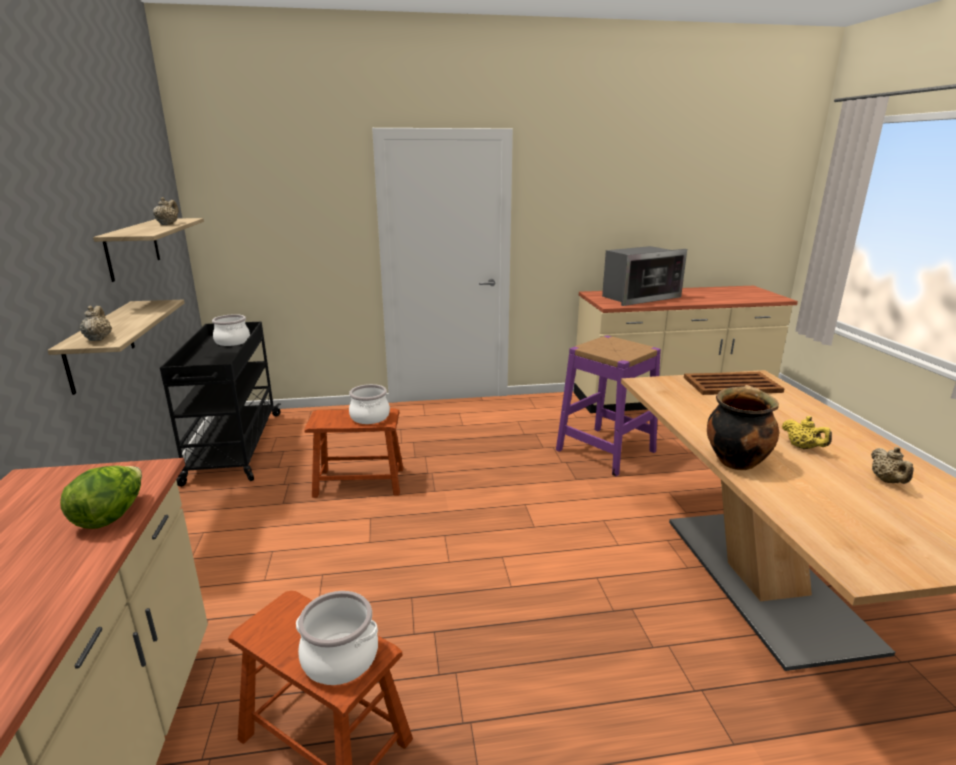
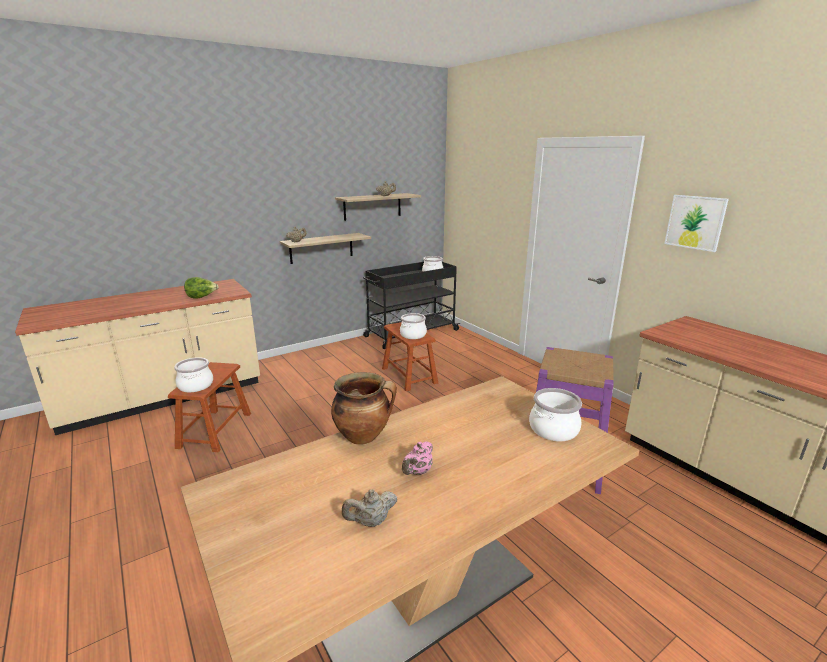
camera: 65 degrees right, 0 degrees up
(573, 208) = (695, 222): none -> picture
(638, 297) = (725, 341): microwave -> none
(732, 385) = (554, 430): brown tray -> cooking pot
(803, 447) = (418, 471): yellow teapot -> pink teapot

